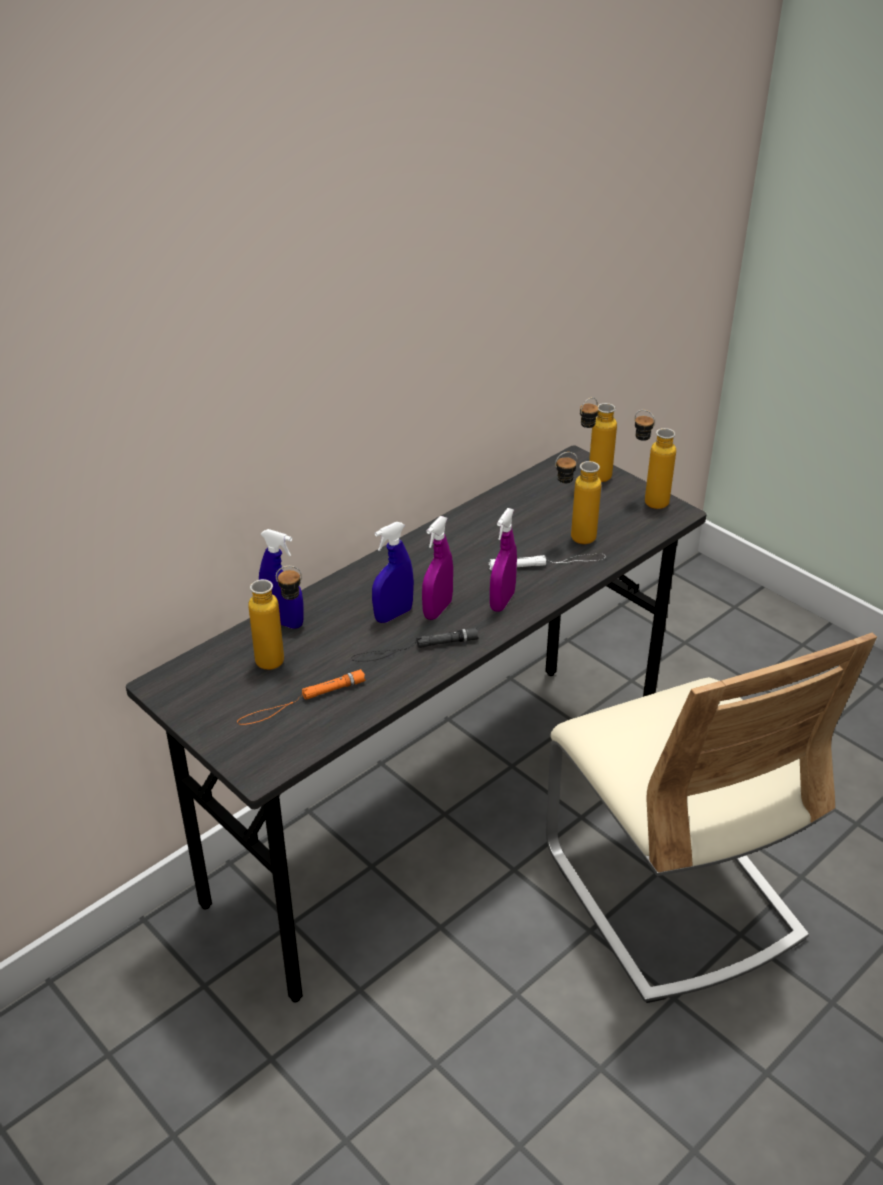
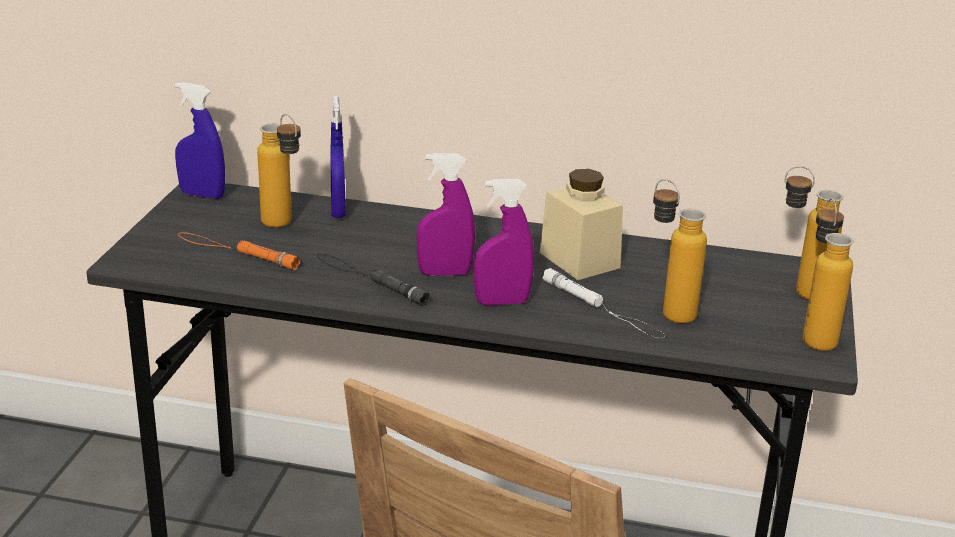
camera: 55 degrees right, 10 degrees down
(393, 615) = (409, 255): blue spray bottle -> blue spray bottle (202, 195)
(474, 543) = (579, 260): none -> beige jar

